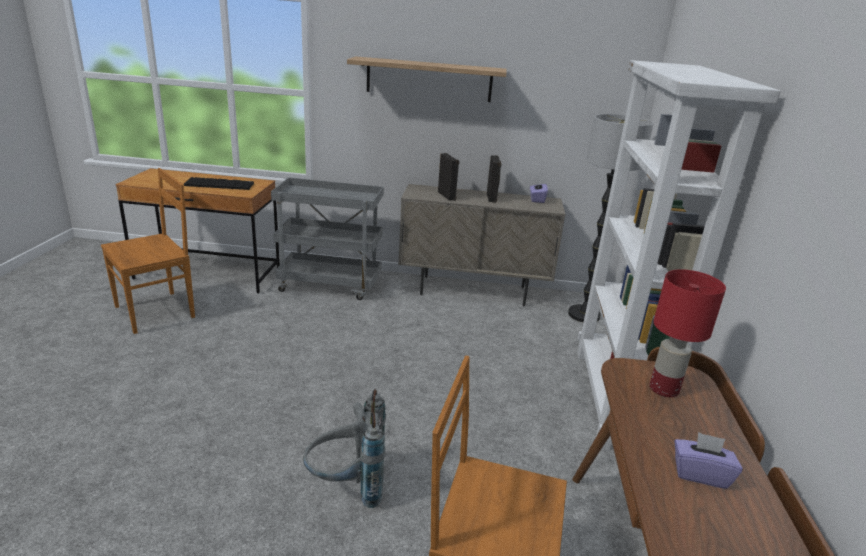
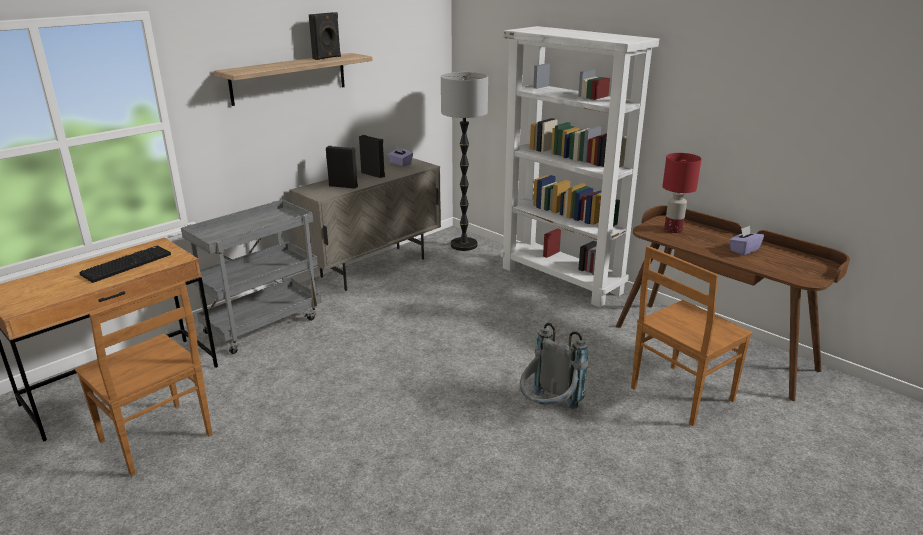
camera: 50 degrees left, 0 degrees up
(157, 311) = (157, 439): brown chair -> brown chair turned 135 degrees clockwise
(466, 66) = (327, 58): none -> black speaker

